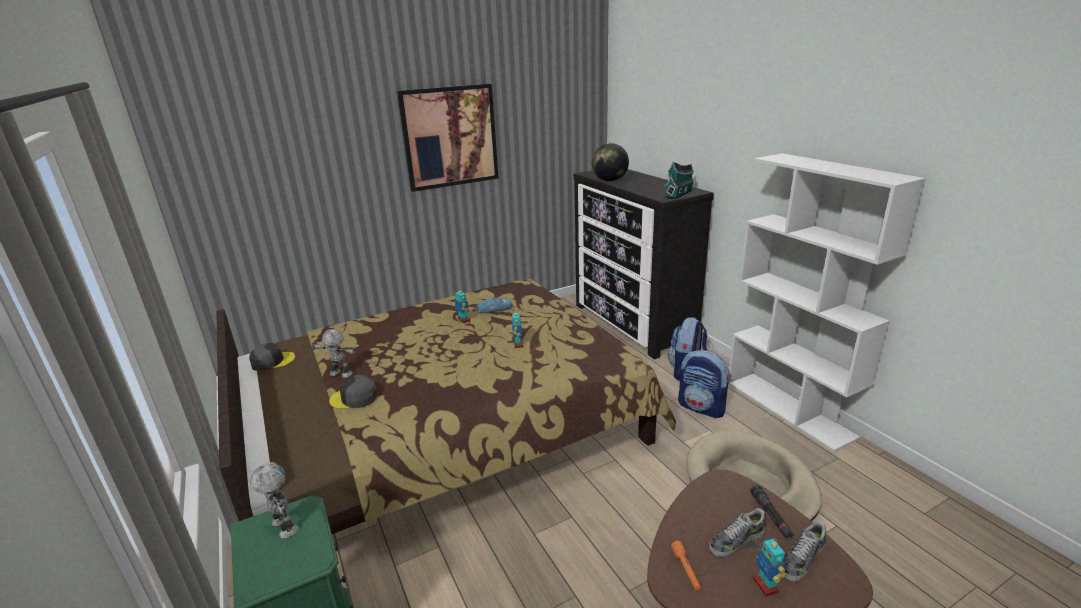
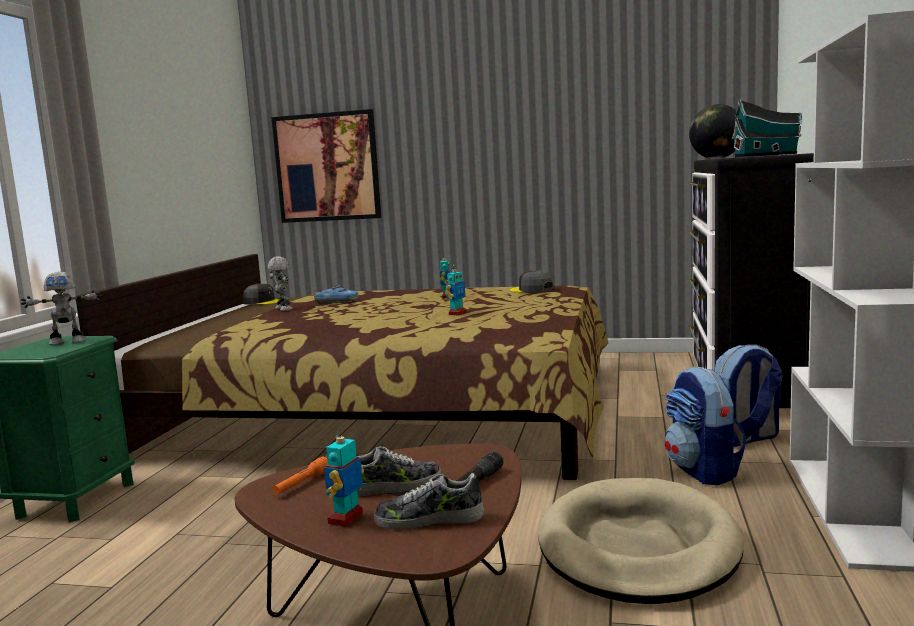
camera: 40 degrees right, 15 degrees down
(283, 527) = (68, 342): toy robot -> toy robot turned 75 degrees clockwise
(354, 398) = (262, 319): grey cap -> grey cap (531, 290)
(450, 137) = (534, 111): picture -> picture (327, 167)
(494, 309) = (491, 295): toy car -> toy car (336, 301)
(736, 540) = (394, 486): shoe -> shoe turned 150 degrees clockwise

